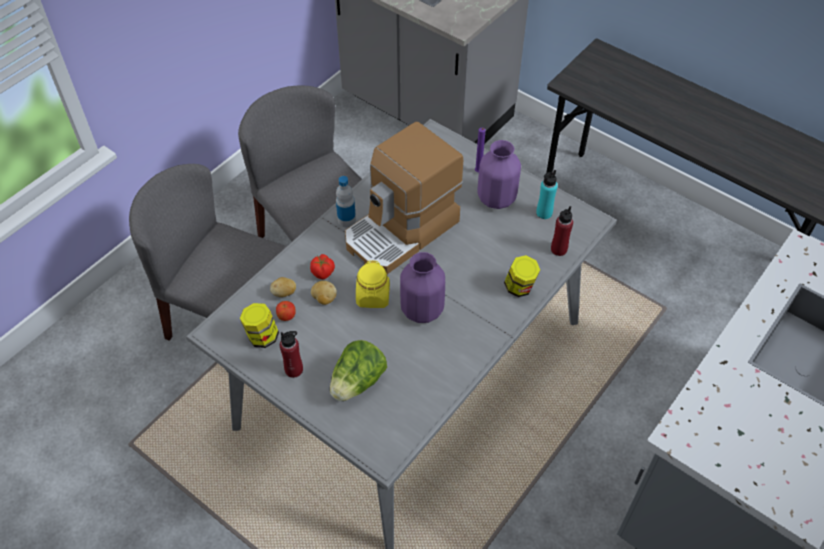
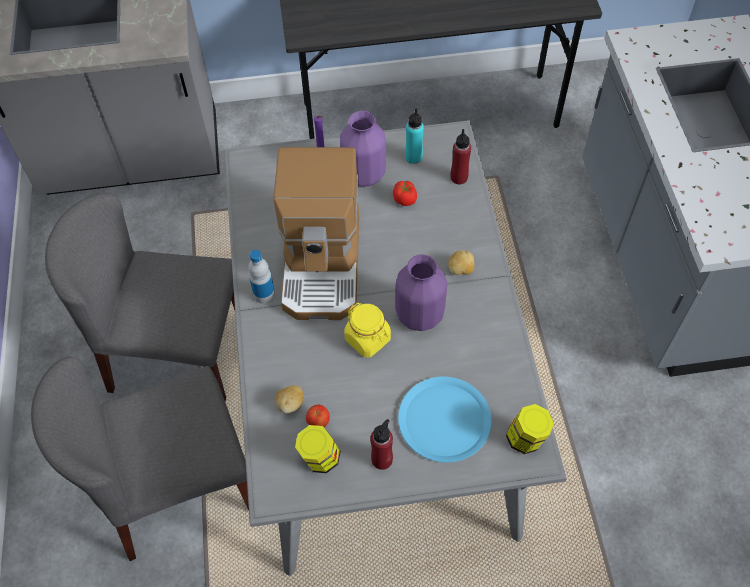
camera: 45 degrees left, 5 degrees up
(323, 272) = (301, 356): tomato -> tomato (405, 199)
(324, 299) = (331, 377): potato -> potato (460, 270)
(358, 382) = (444, 419): lettuce -> blue plate
(520, 288) = (468, 232): jar -> jar (526, 439)

